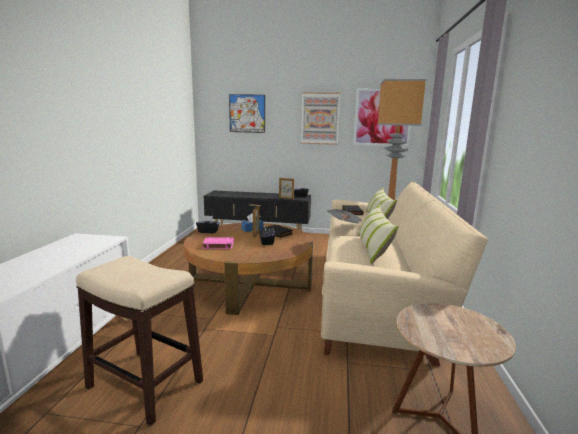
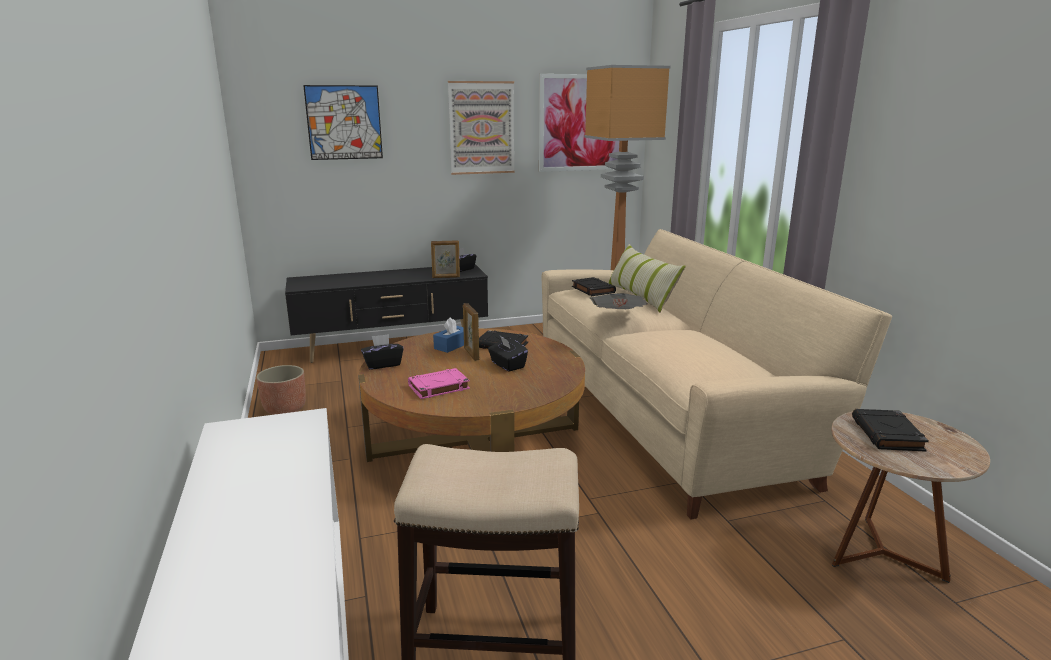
camera: 25 degrees left, 5 degrees up
(181, 251) = (285, 409): none -> planter
(373, 248) = (704, 348): pillow -> none
(441, 322) = (888, 435): none -> black book

